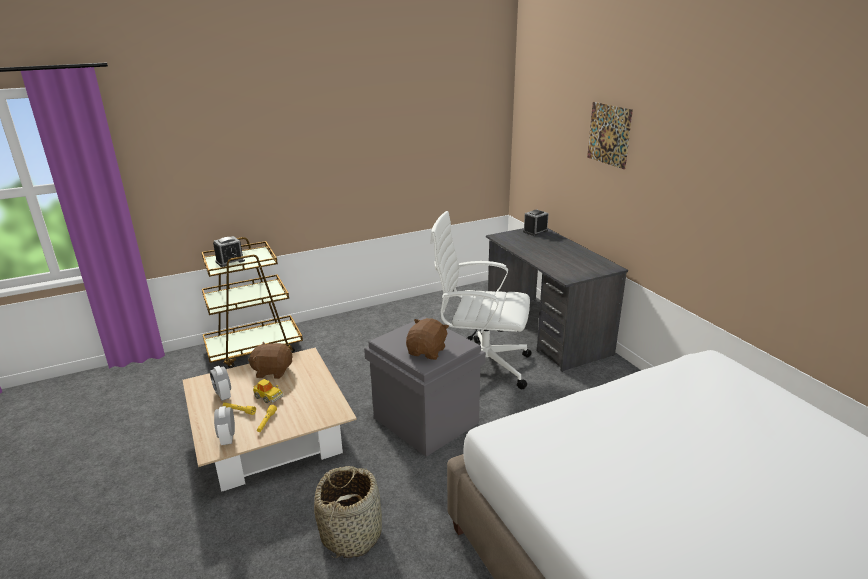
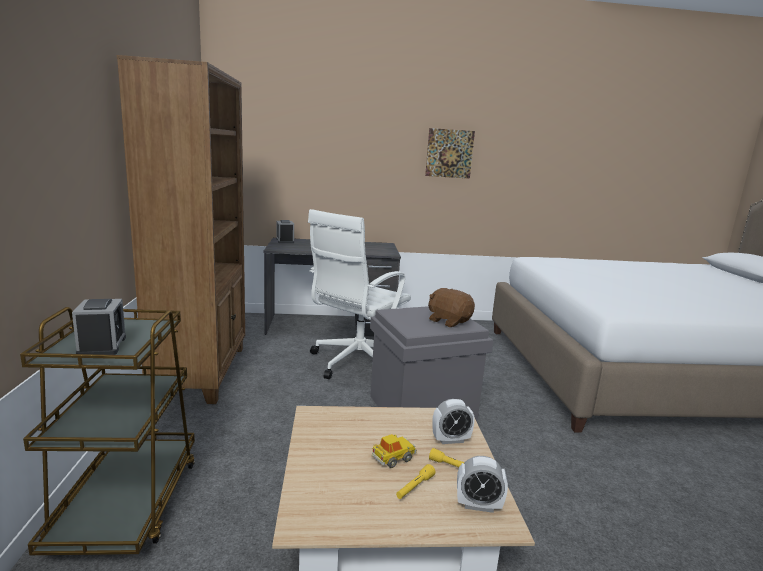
camera: 70 degrees left, 10 degrees down
(223, 395) = (362, 498): alarm clock -> alarm clock (451, 440)
(273, 371) = (330, 445): brown plush toy -> none
(352, 534) = (579, 488): basket -> none
(401, 313) = (202, 372): none -> brown bookcase
(609, 134) = (356, 138): picture -> picture (449, 153)

